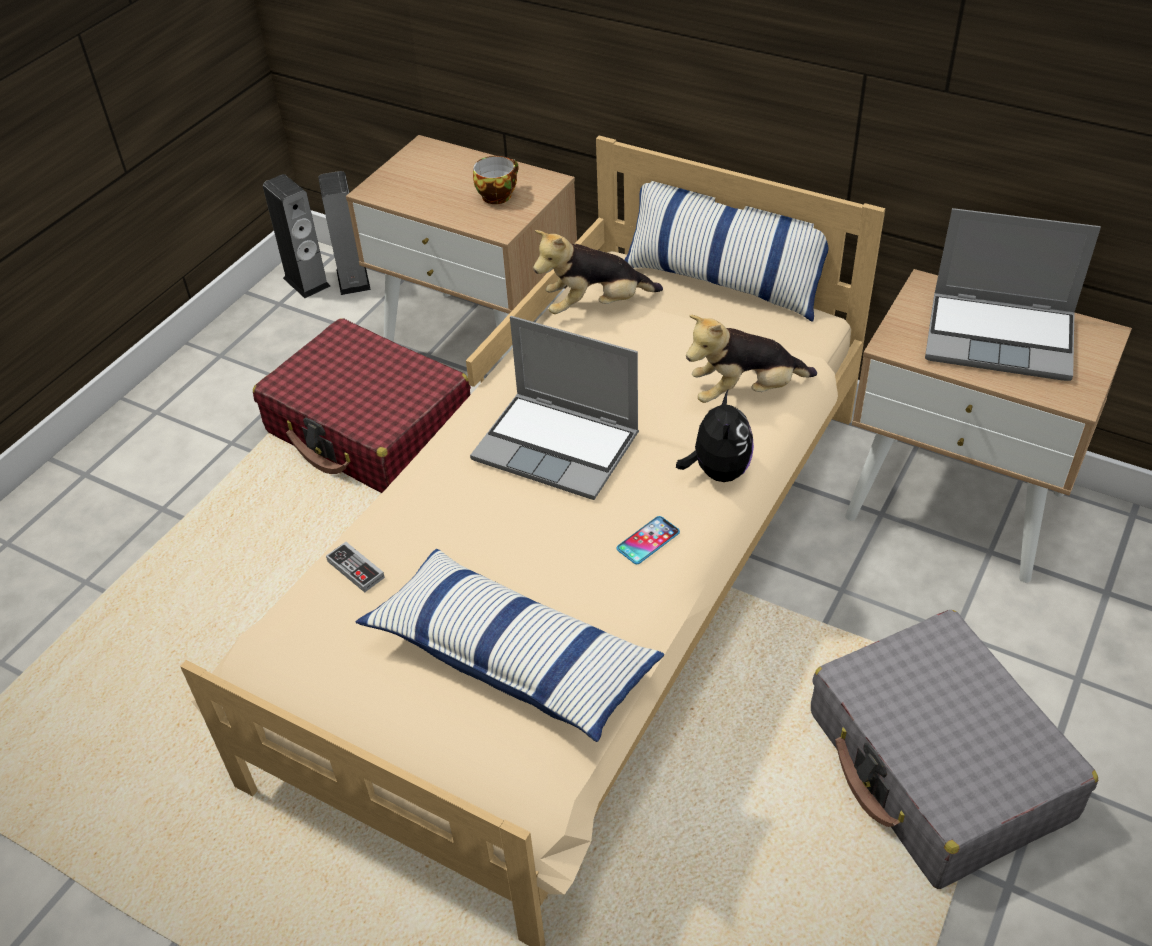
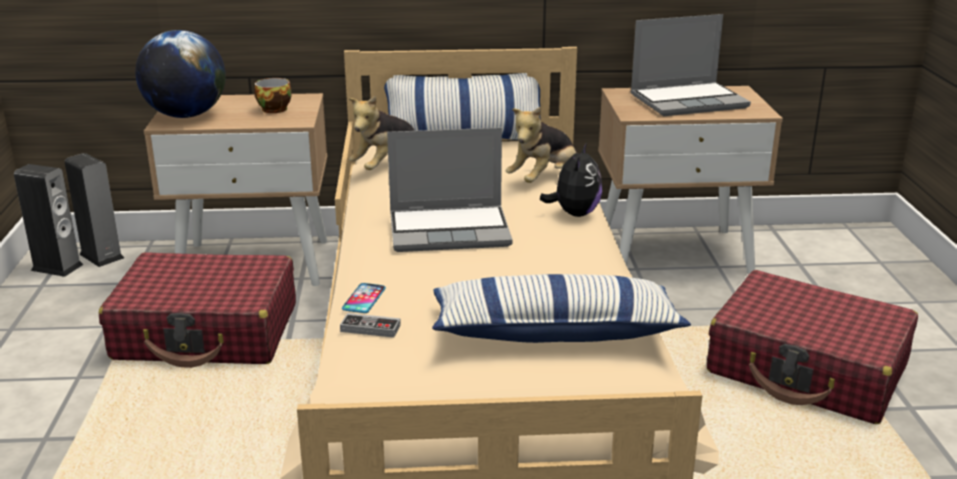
camera: 35 degrees left, 20 degrees down
(404, 180) = (186, 115): none -> globe
(648, 541) = (572, 253): phone -> phone (364, 299)
(717, 471) = (574, 213): plush toy -> plush toy turned 45 degrees clockwise
(938, 766) = (807, 369): grey suitcase -> red suitcase

